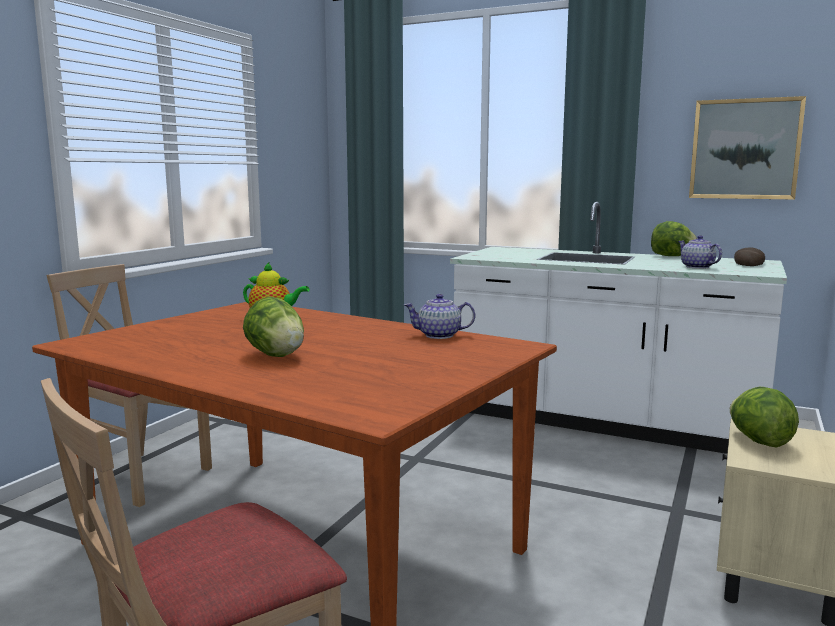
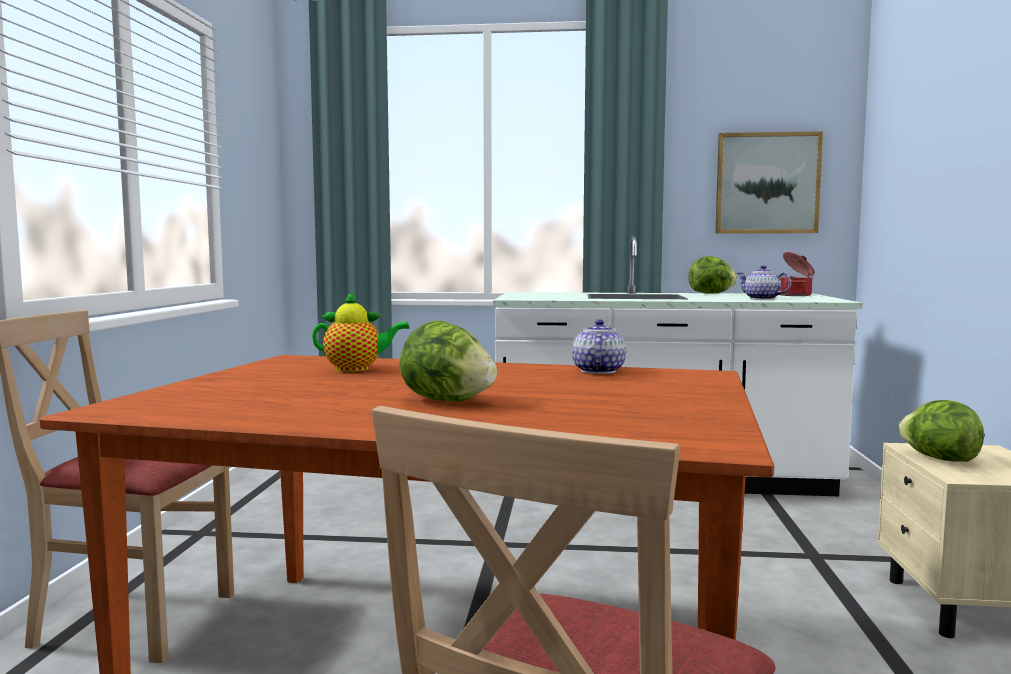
camera: 20 degrees left, 5 degrees down
(439, 335) = (597, 371): teapot -> teapot turned 120 degrees clockwise
(748, 263) = (795, 295): bread -> cooking pot

